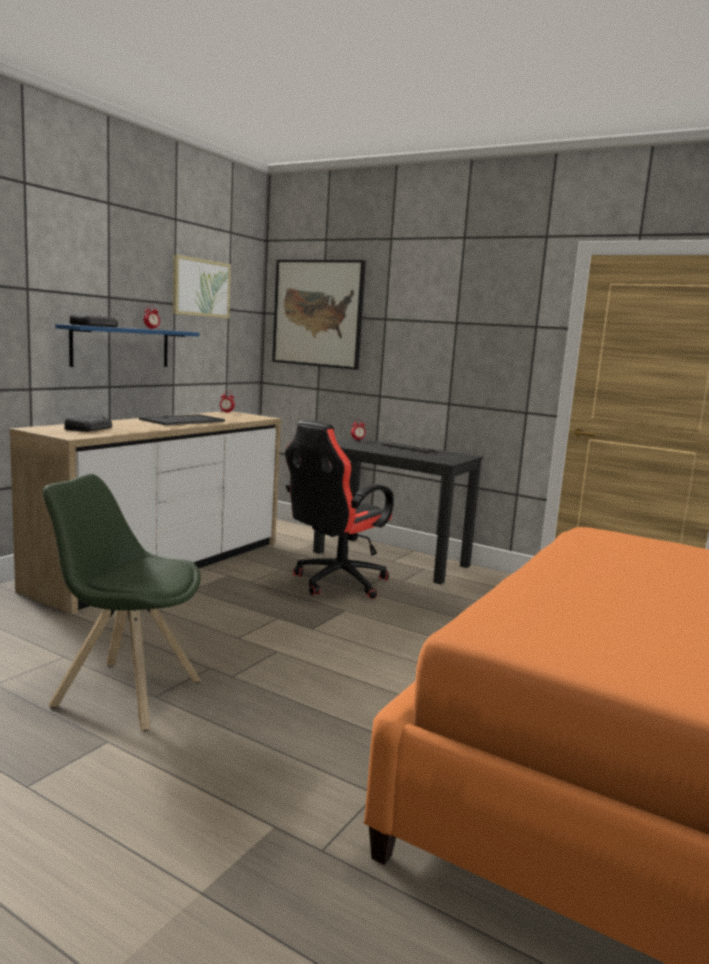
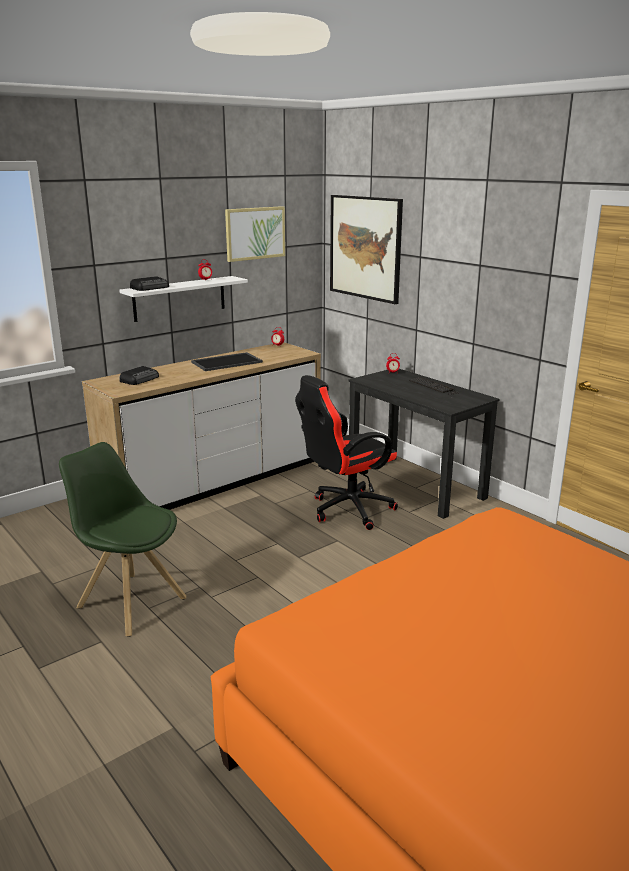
camera: 20 degrees right, 10 degrees up
(121, 347) = (179, 298): blue shelf -> white shelf

